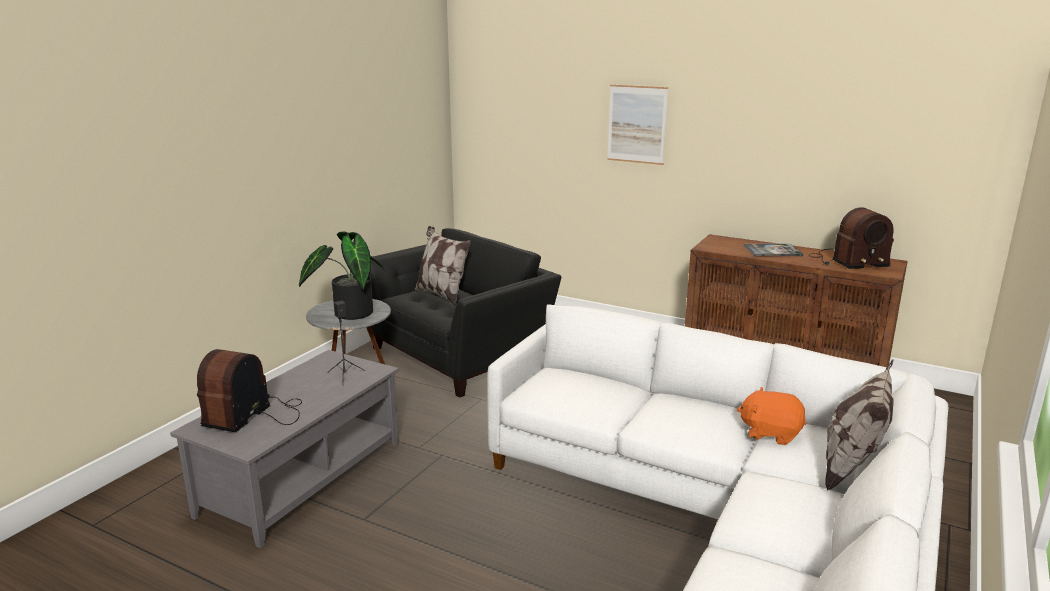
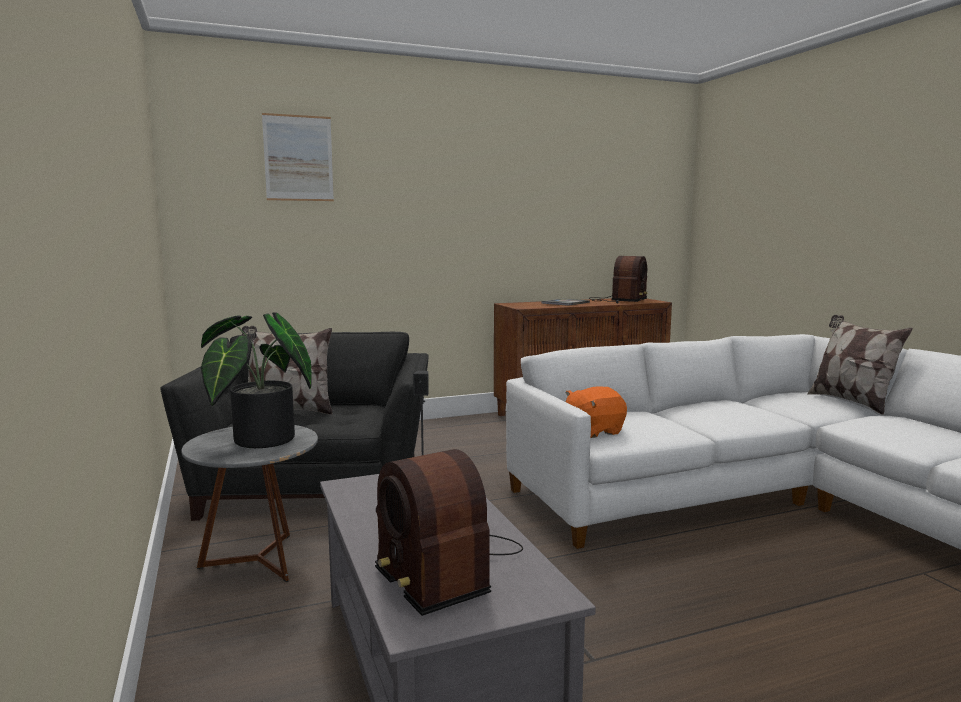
camera: 50 degrees left, 10 degrees down
(637, 124) = (412, 203): picture -> picture (298, 158)
(770, 433) = (775, 404): orange plush toy -> orange plush toy (593, 431)

